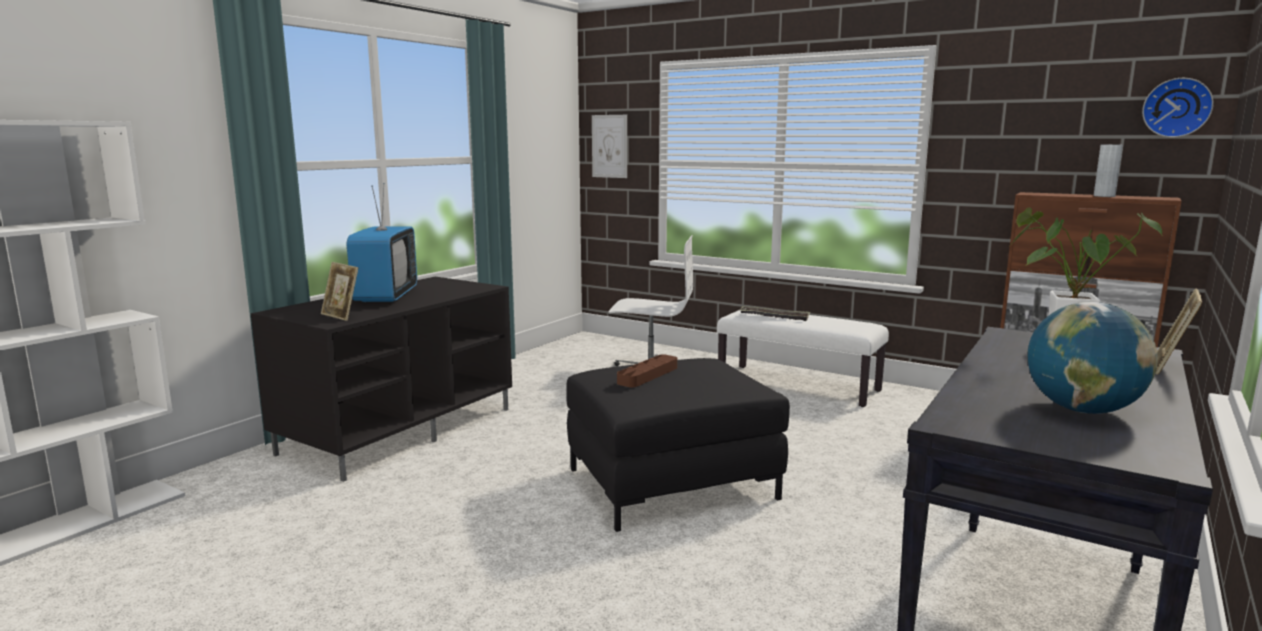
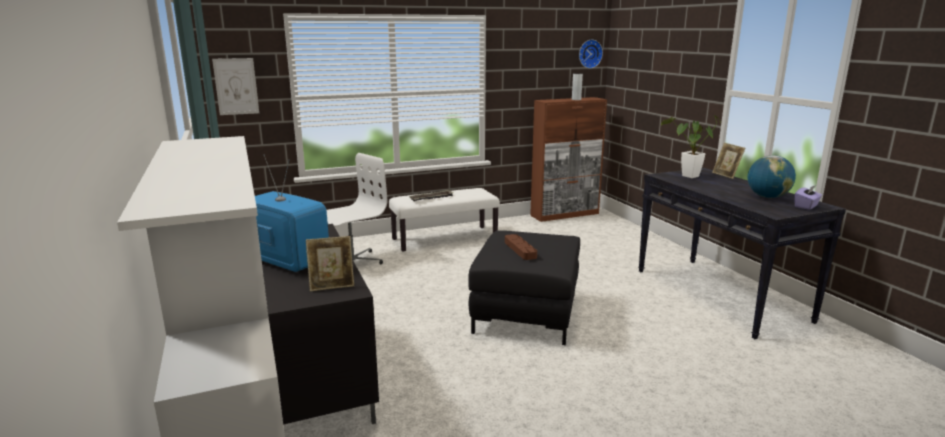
camera: 55 degrees left, 5 degrees up
(1102, 446) = (806, 206): none -> purple tissue box

